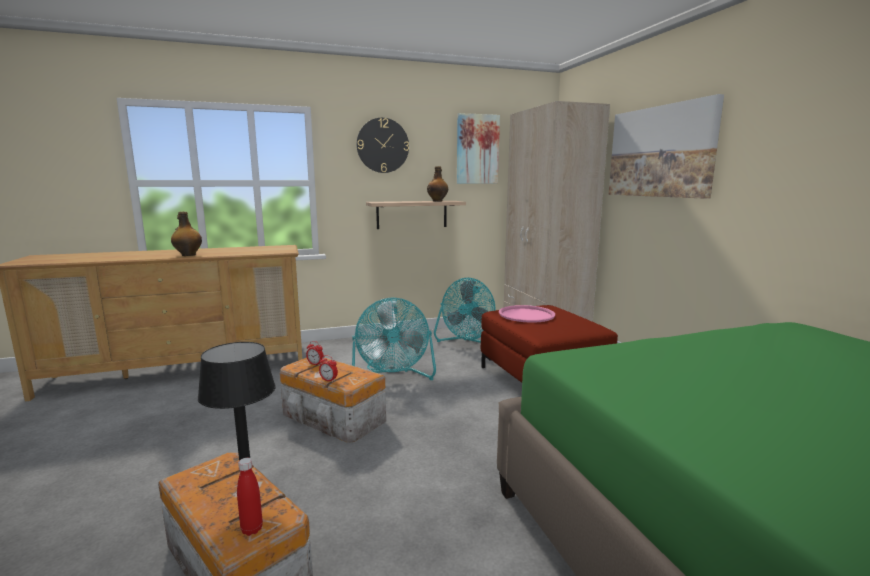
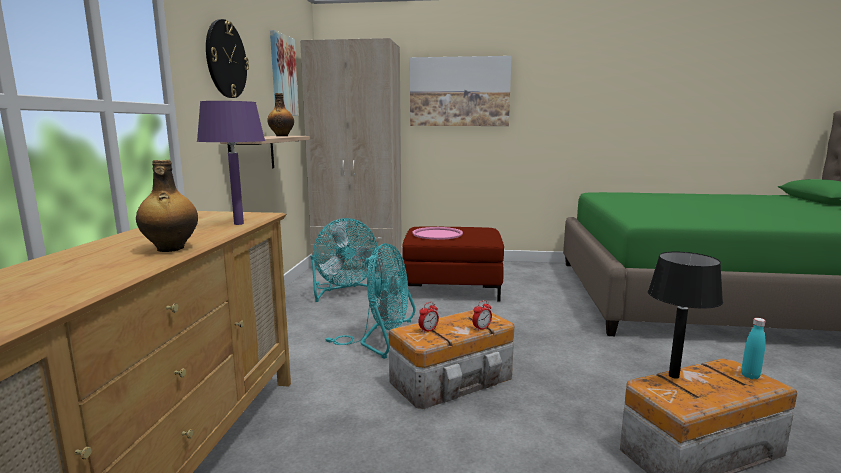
camera: 65 degrees left, 0 degrees up
(252, 529) = (750, 376): red bottle -> turquoise bottle
(255, 252) = (238, 223): none -> purple table lamp

